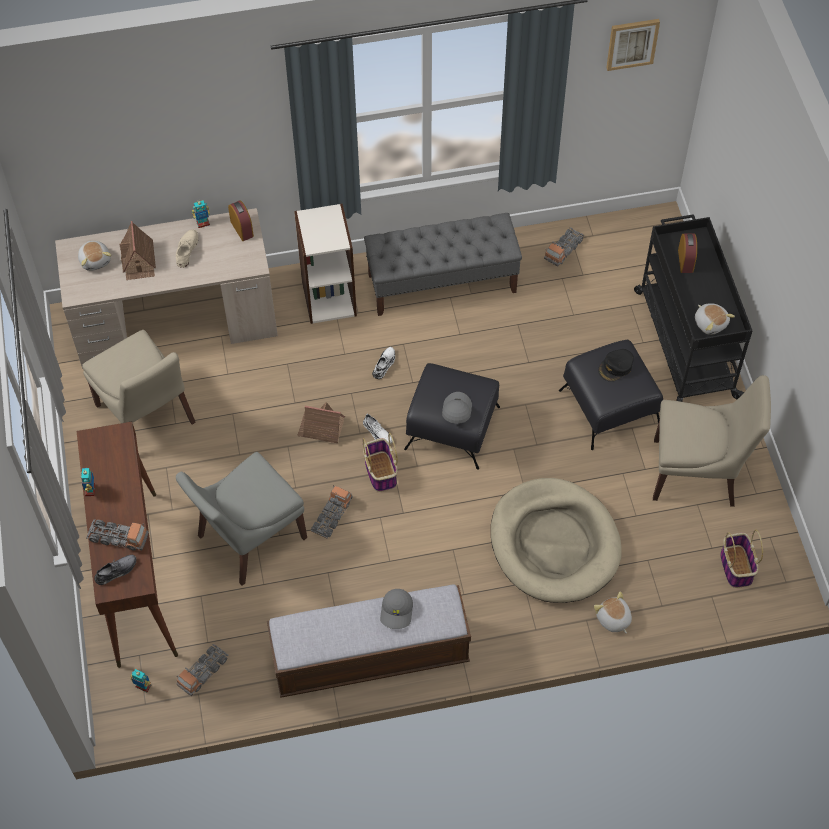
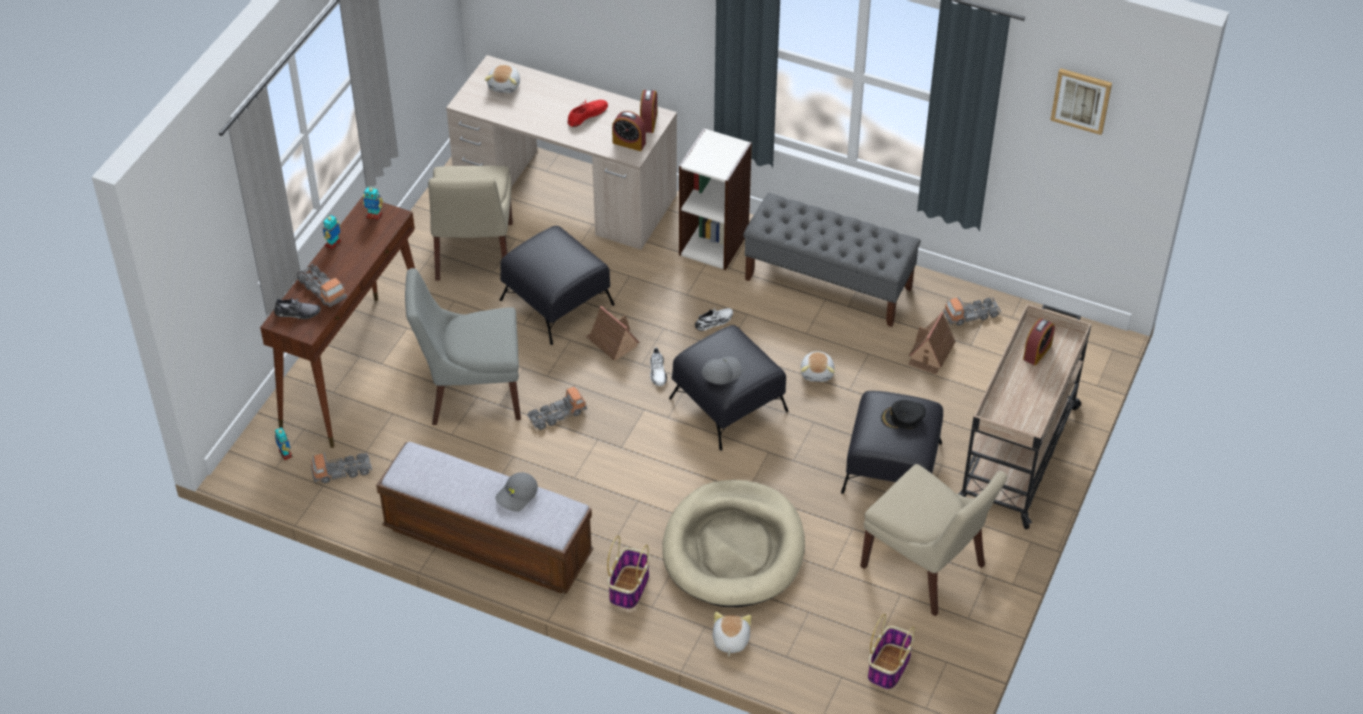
camera: 35 degrees right, 10 degrees down
(138, 260) = (539, 103): toy house -> toy house (930, 353)
(186, 249) = (587, 114): beige shoe -> red shoe
(203, 223) = (619, 101): toy robot -> toy robot (374, 215)
(242, 256) = (629, 143): none -> alarm clock
(250, 420) = (557, 303): none -> black ottoman
(380, 471) = (631, 404): basket -> basket (629, 587)
(684, 342) = (1018, 453): black cart -> beige cart
(710, 323) = (1011, 415): plush toy -> plush toy (817, 372)

